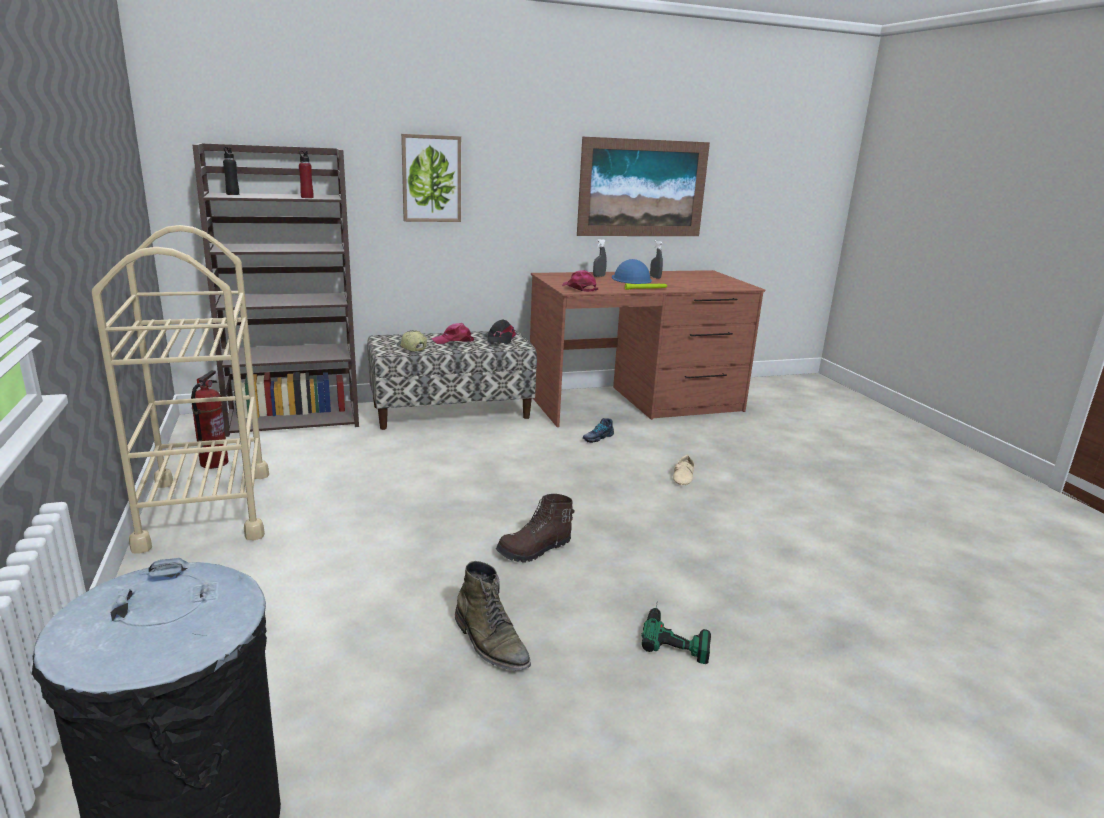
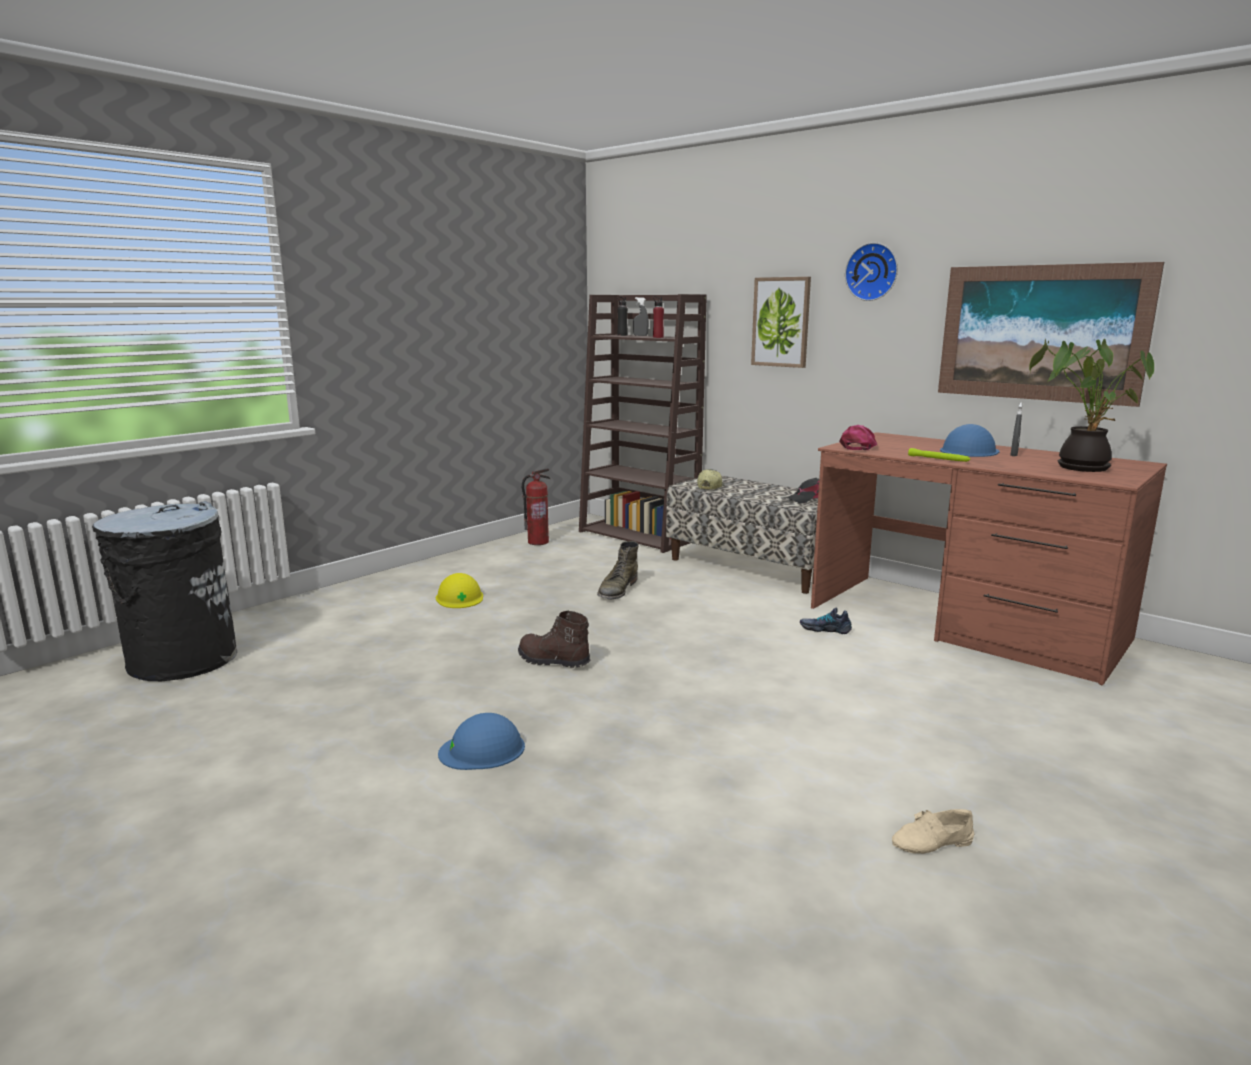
camera: 60 degrees right, 5 degrees down
(206, 509) = (478, 561): beige cart -> none
(305, 550) = (459, 597): none -> yellow hard hat
(453, 341) = (761, 491): pink cap -> none
(490, 642) = (402, 681): green boot -> green boot (617, 590)
(518, 135) = (872, 272): none -> wall clock
(599, 276) = (940, 444): grey spray bottle -> grey spray bottle (640, 335)
(676, 634) = (482, 750): power drill -> blue hard hat
(684, 477) = (813, 689): beige shoe -> beige shoe (933, 843)
(705, 280) = (1081, 467): none -> potted plant

